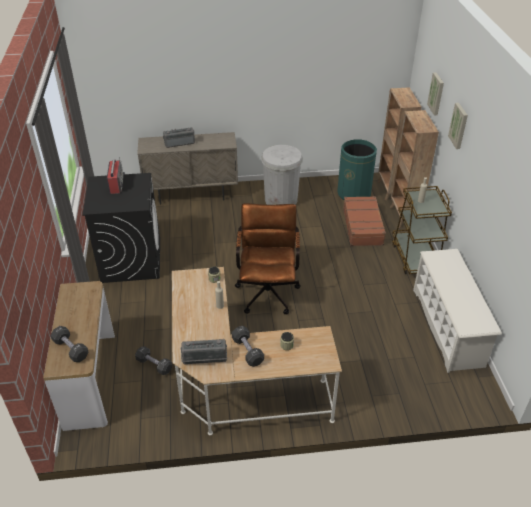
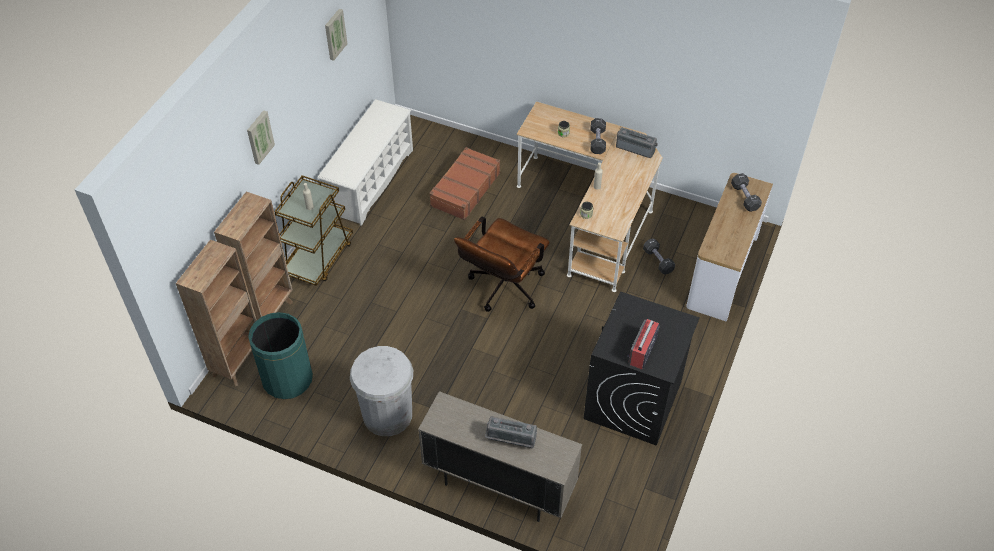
camera: 150 degrees left, 10 degrees up
(363, 226) = (330, 322): brown suitcase -> brown suitcase (464, 189)
(436, 93) = (212, 195): picture -> picture (334, 34)

